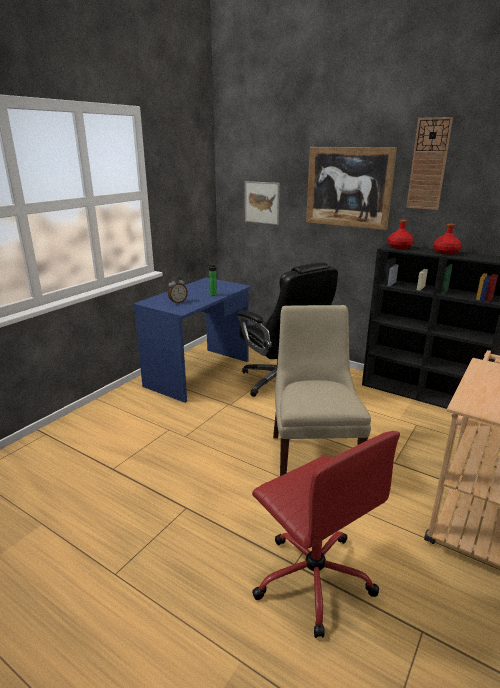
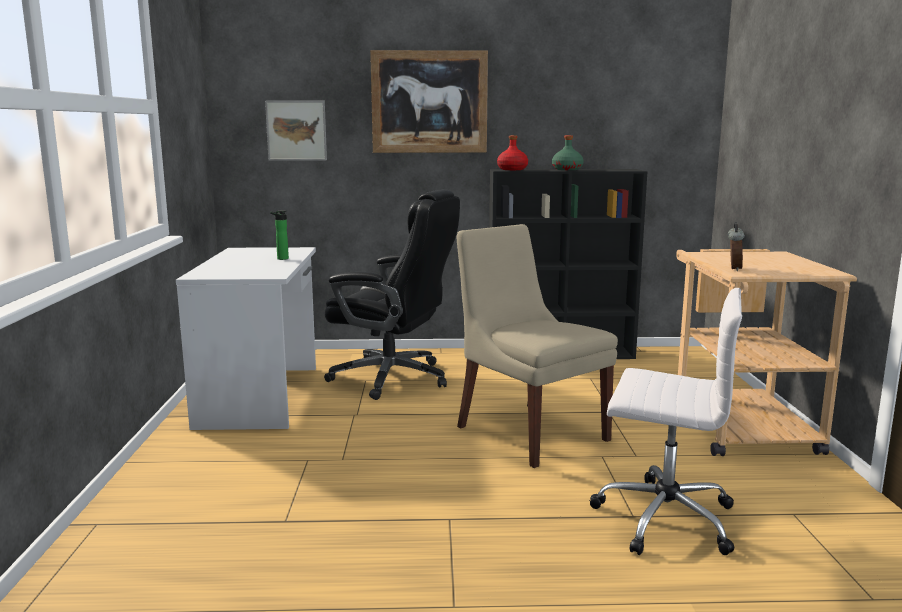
camera: 35 degrees left, 10 degrees down
(178, 302) = (247, 270): alarm clock -> alarm clock (733, 269)
(199, 373) = (262, 396): blue desk -> white desk
(313, 577) = (662, 517): red office chair -> white office chair
(428, 164) = (527, 70): wall clock -> none
(445, 252) = (567, 169): red bottle -> green bottle

